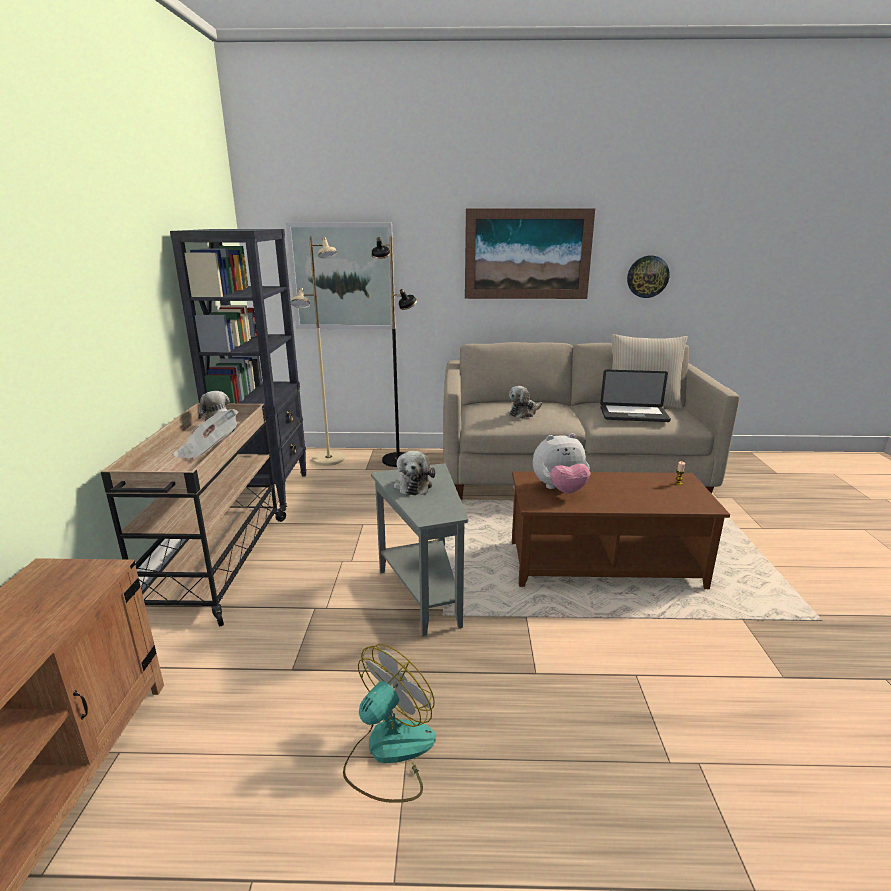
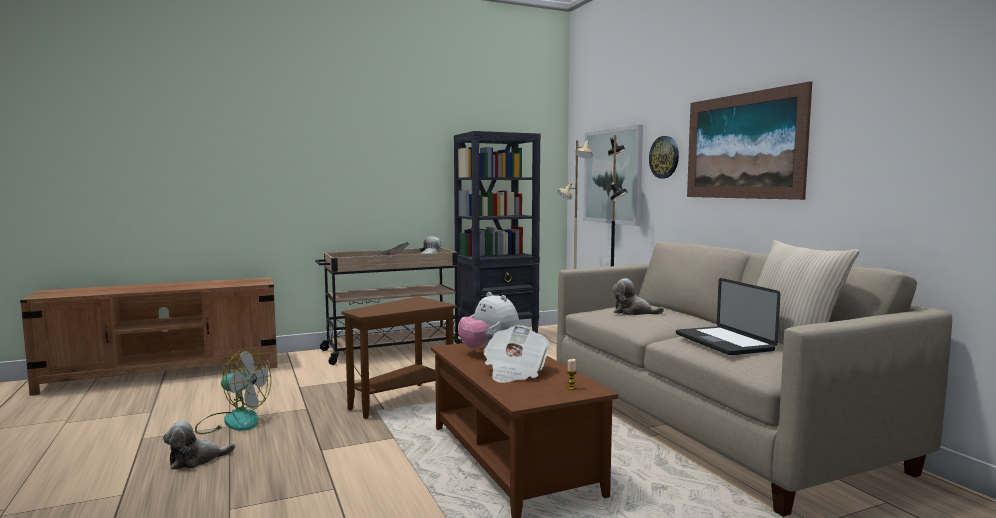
camera: 65 degrees right, 15 degrees down
(413, 485) = (405, 304): plush toy -> plush toy (196, 460)
(424, 592) = (403, 401): grey side table -> brown side table
(631, 493) = (514, 372): none -> newspaper
(647, 276) = (886, 168): wall clock -> wall clock (664, 157)

